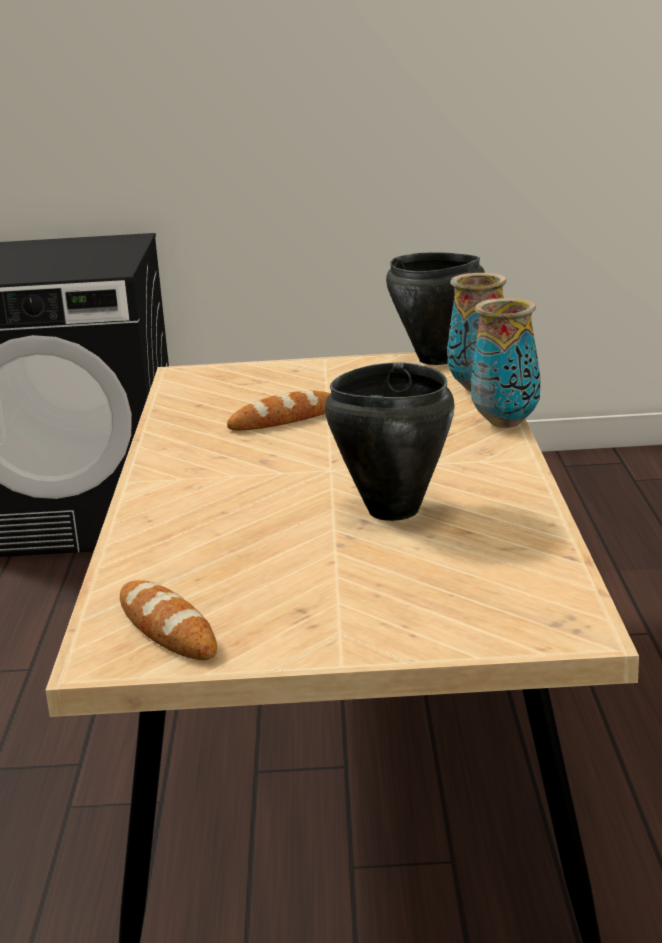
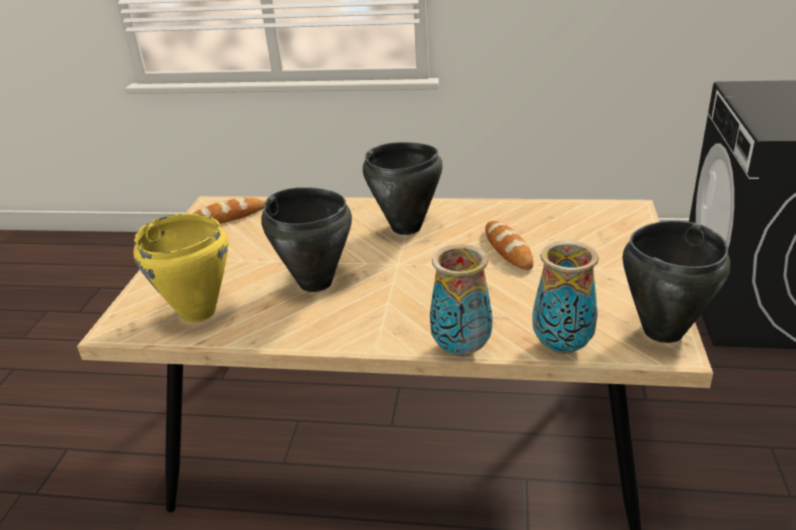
camera: 100 degrees right, 10 degrees up
(224, 476) = (406, 228): none -> black cooking pot
(502, 576) = (198, 312): none -> yellow cooking pot

